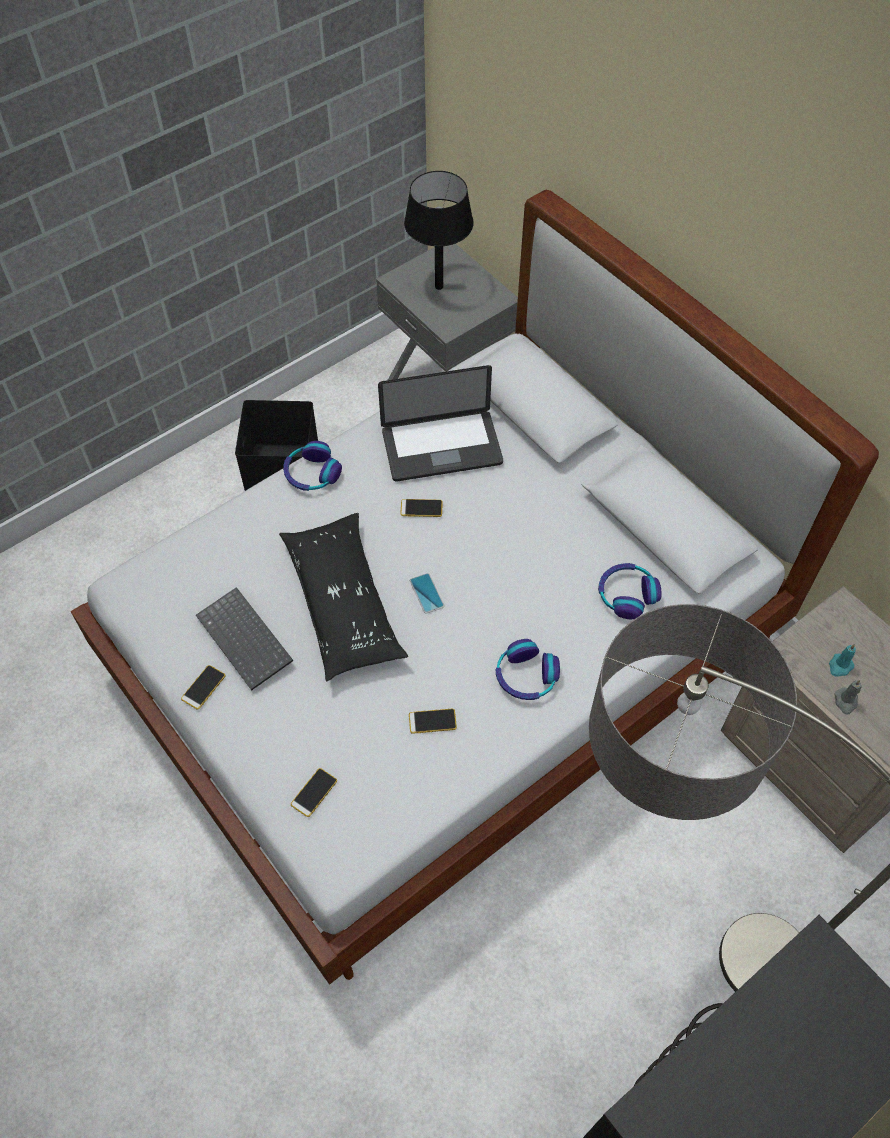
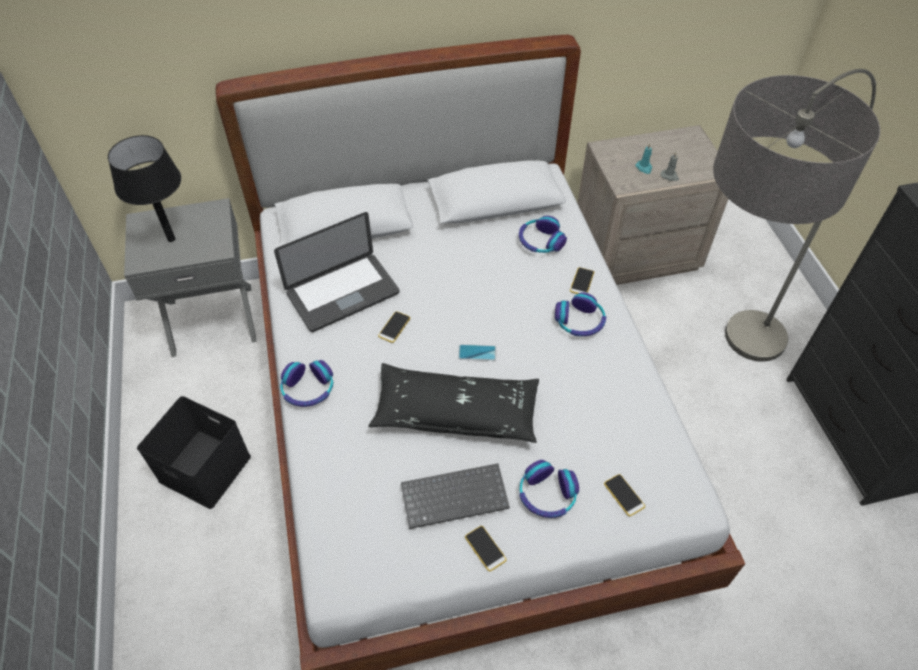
camera: 65 degrees left, 5 degrees down
(284, 720) = (547, 495): none -> headphones
(432, 721) = (593, 391): phone -> phone (582, 282)
(441, 447) = (343, 293): laptop -> laptop turned 45 degrees clockwise

